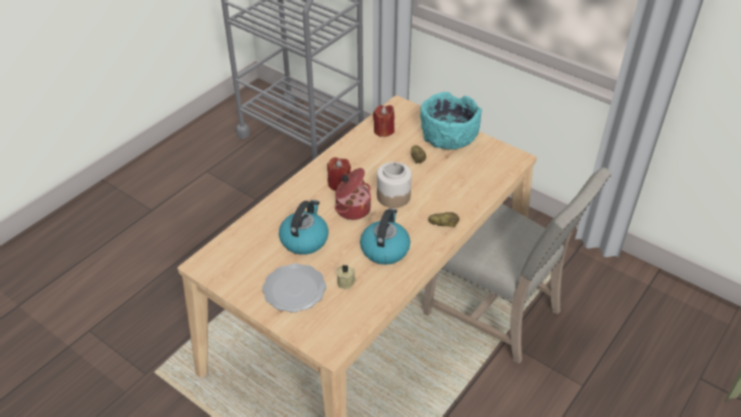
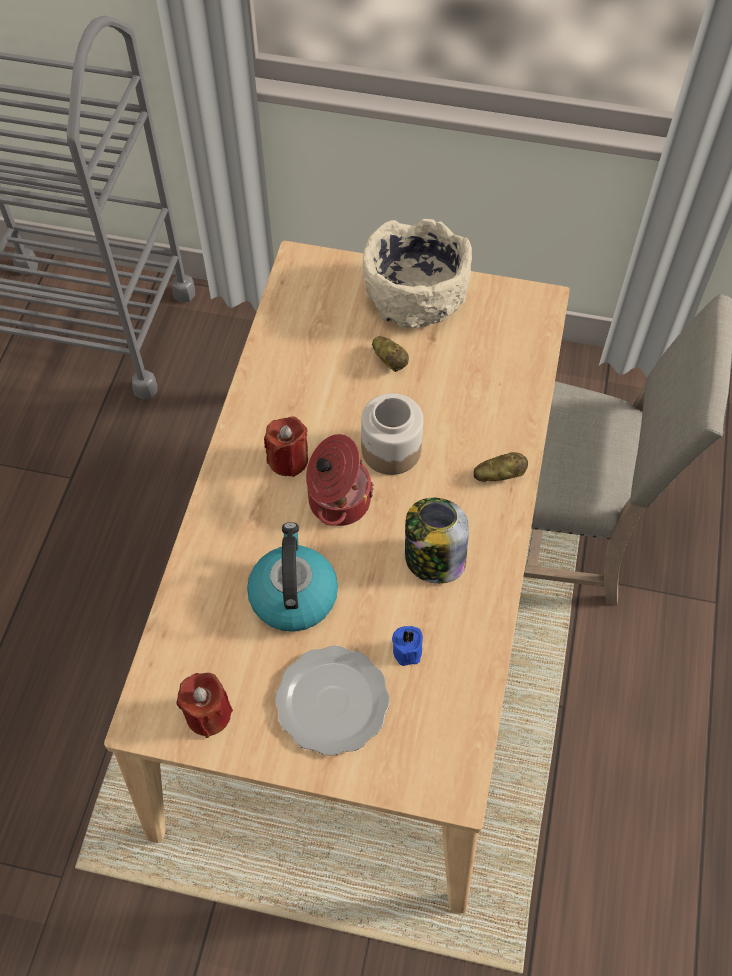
camera: 25 degrees left, 15 degrees up
(346, 282) = (408, 650): beige candle -> blue candle
(384, 131) = (303, 322): red candle -> red candle (208, 714)
(385, 249) = (433, 559): kettle -> jar
(448, 137) = (414, 298): turquoise bowl -> beige bowl

